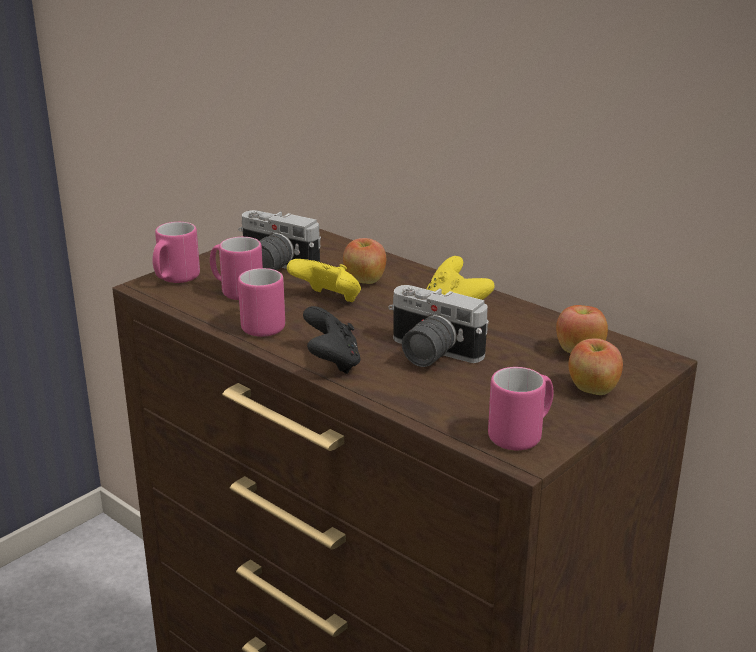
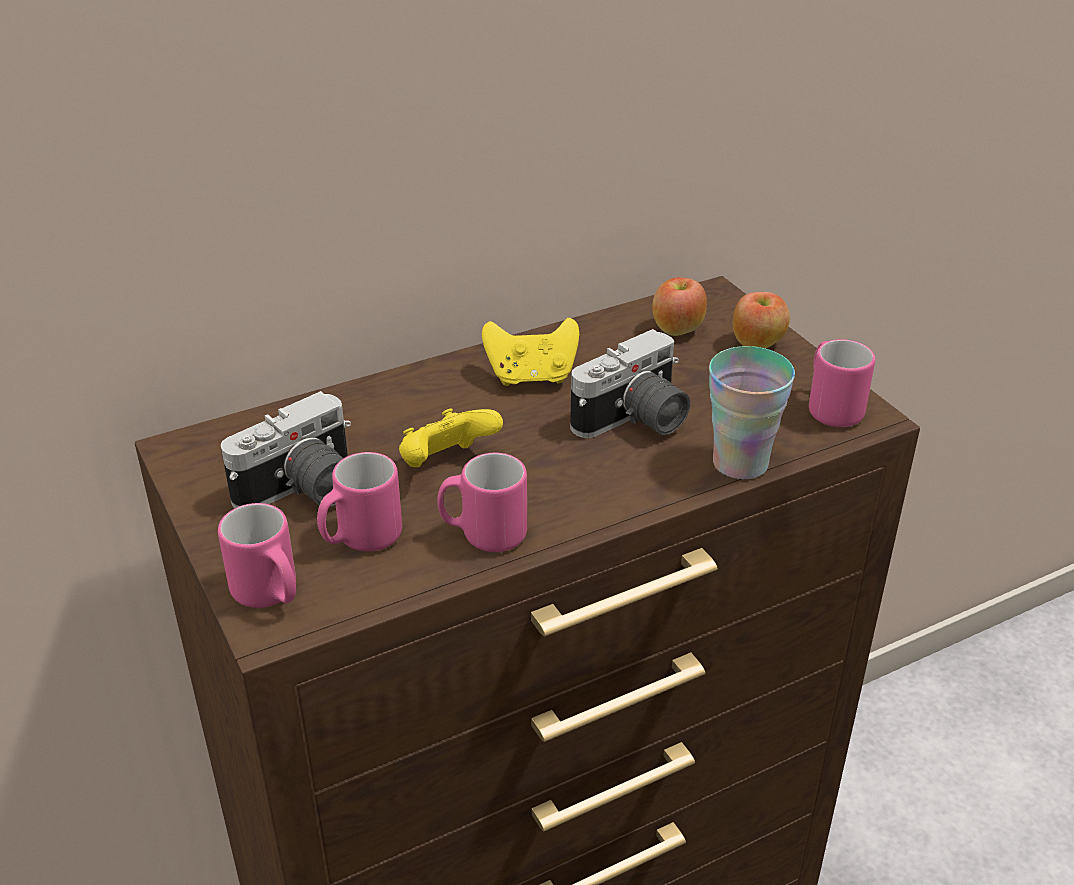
camera: 70 degrees left, 10 degrees up
(332, 363) = (621, 495): black game controller -> none
(364, 281) = (406, 423): apple -> none
(406, 403) = (740, 463): none -> cup

